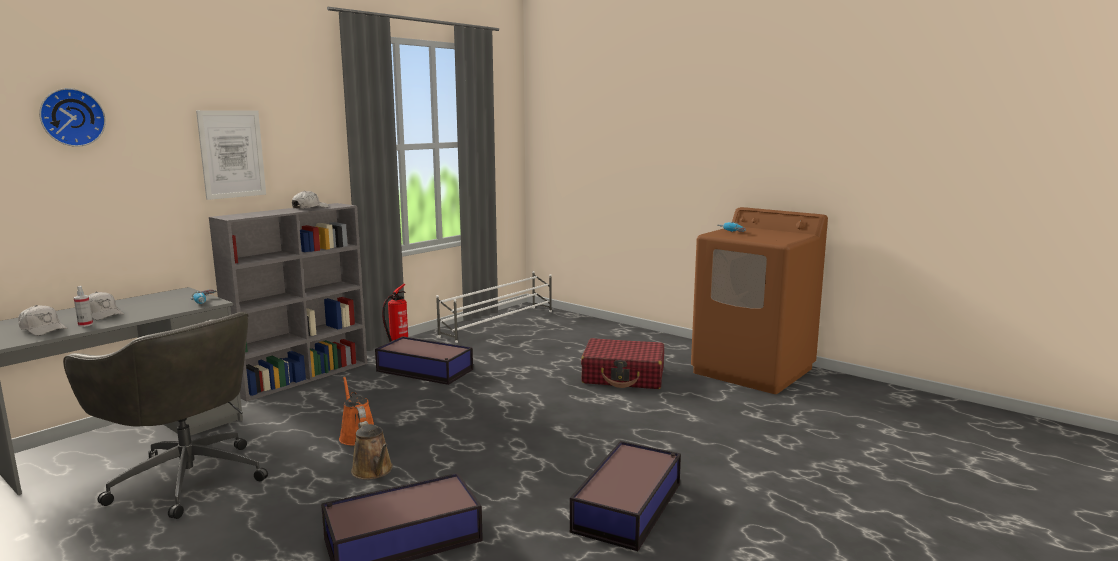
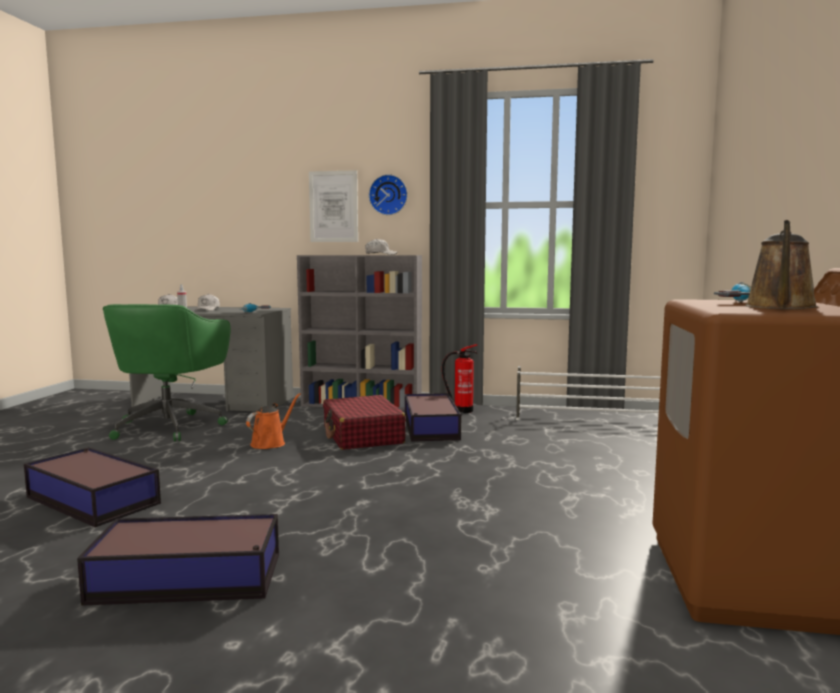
camera: 60 degrees right, 5 degrees down
(71, 117) = (230, 178): wall clock -> wall clock (388, 195)
(187, 478) = (170, 426): grey office chair -> green office chair
(373, 471) = (209, 463): brown watering can -> brown watering can (780, 307)
(623, 376) = (561, 500): red suitcase -> red suitcase (362, 435)

